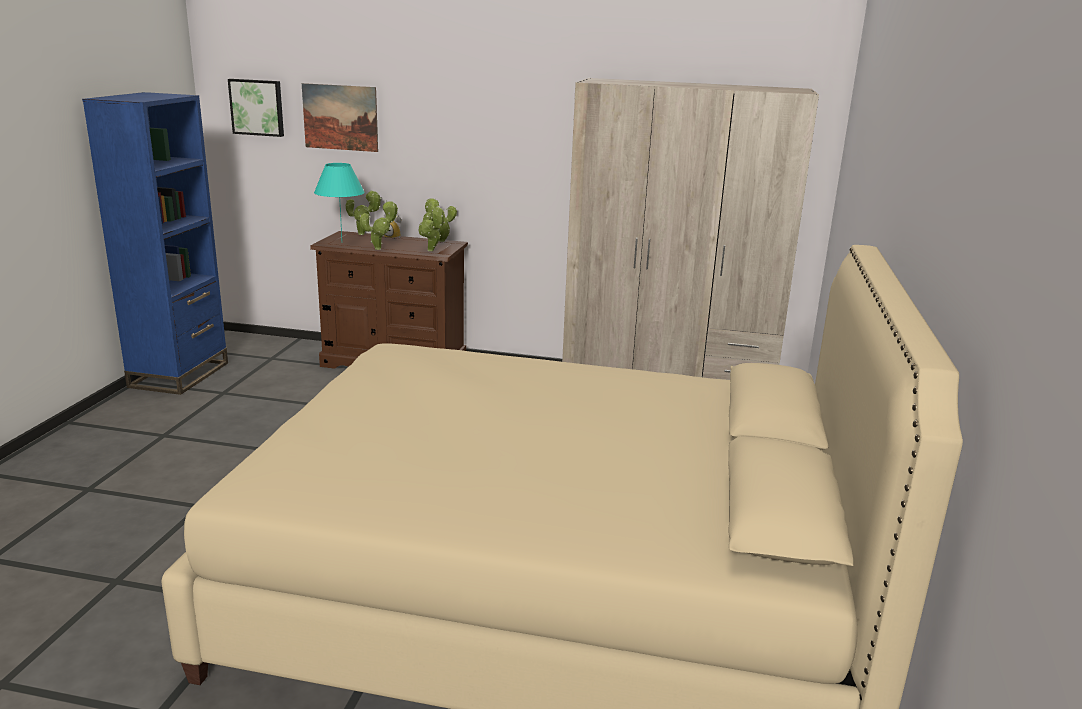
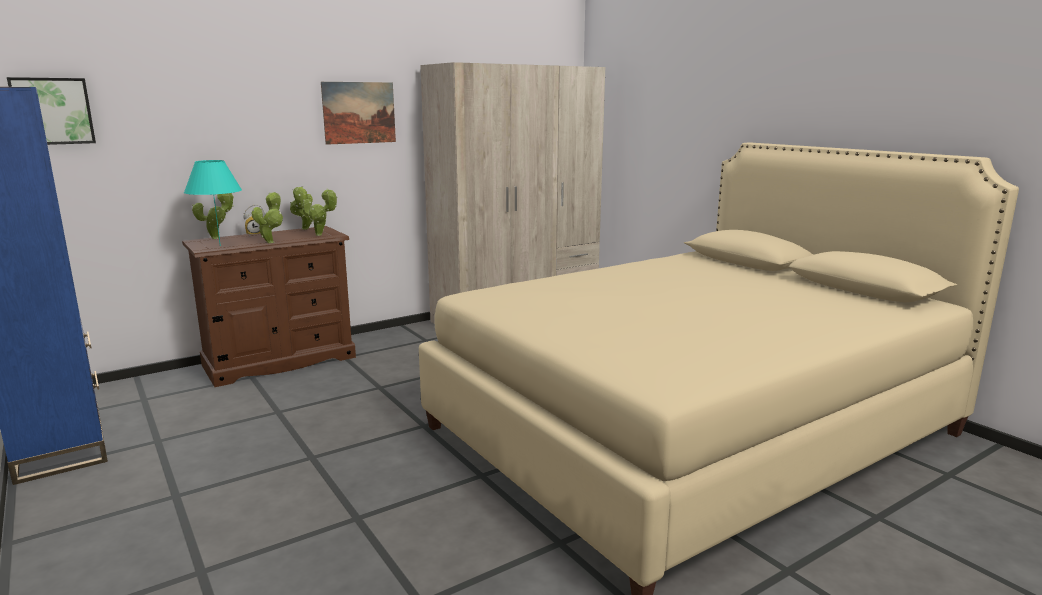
camera: 45 degrees left, 5 degrees down
(340, 117) = (171, 116): picture -> picture (359, 112)

